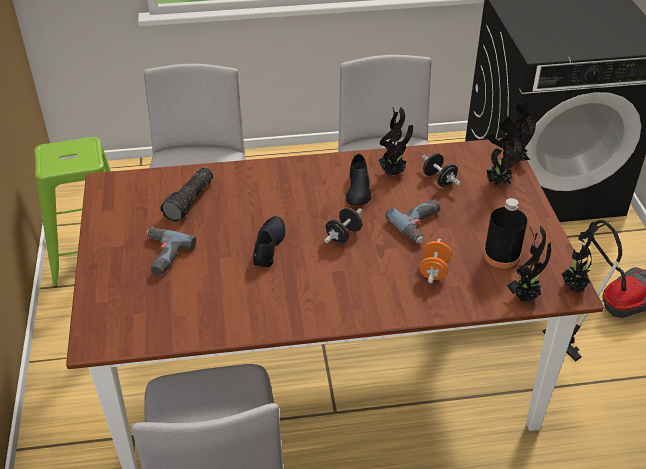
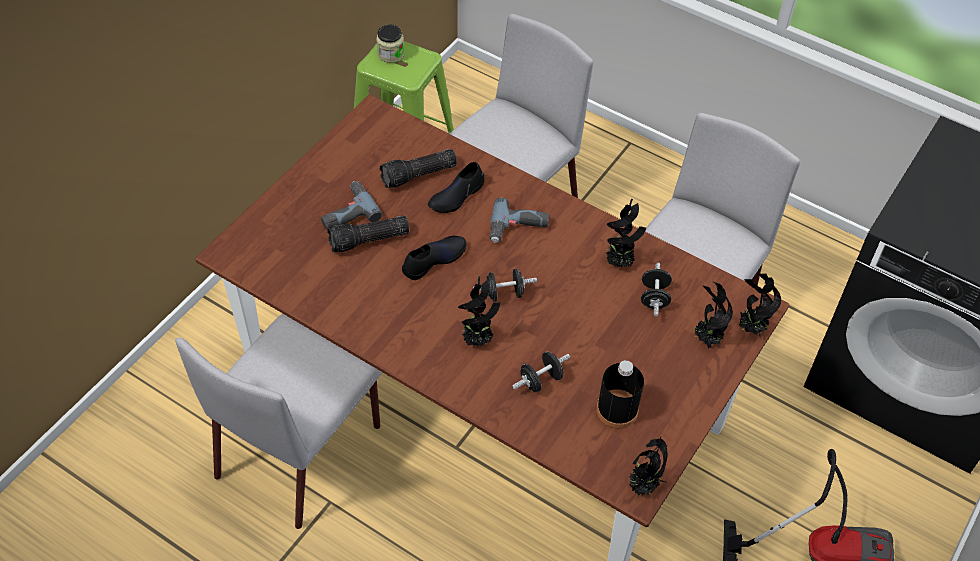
camera: 40 degrees right, 10 degrees up
(56, 154) = (390, 54): none -> jar
(204, 263) = (369, 241): none -> flashlight
(358, 189) = (569, 258): black shoe -> black shoe (456, 196)
(420, 225) = (581, 330): power drill -> power drill (518, 229)
(434, 270) = (541, 380): orange dumbbell -> black dumbbell
(525, 297) = (588, 461): potted plant -> potted plant (478, 340)

